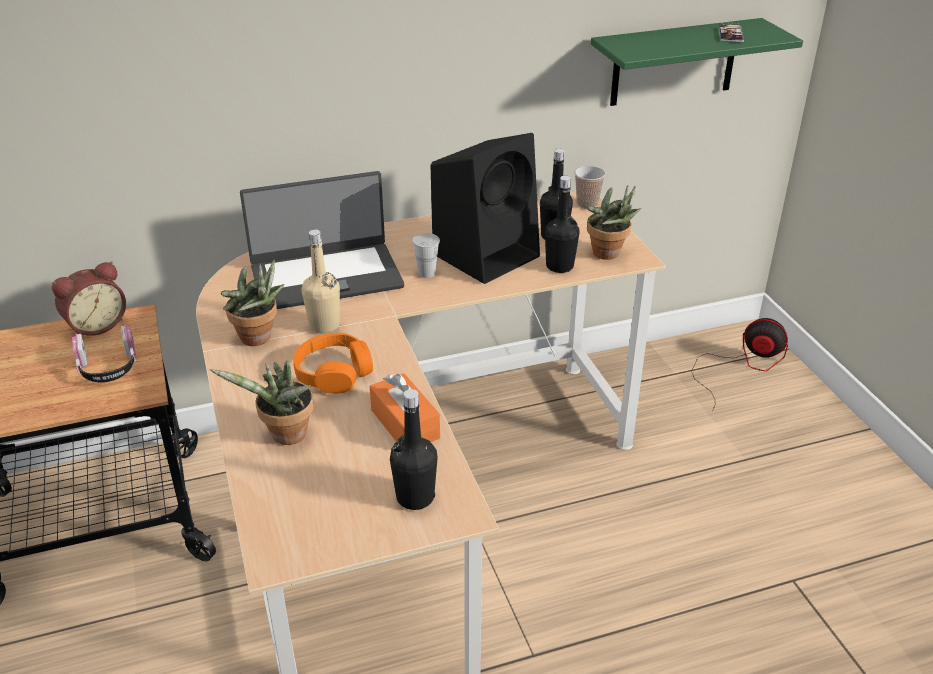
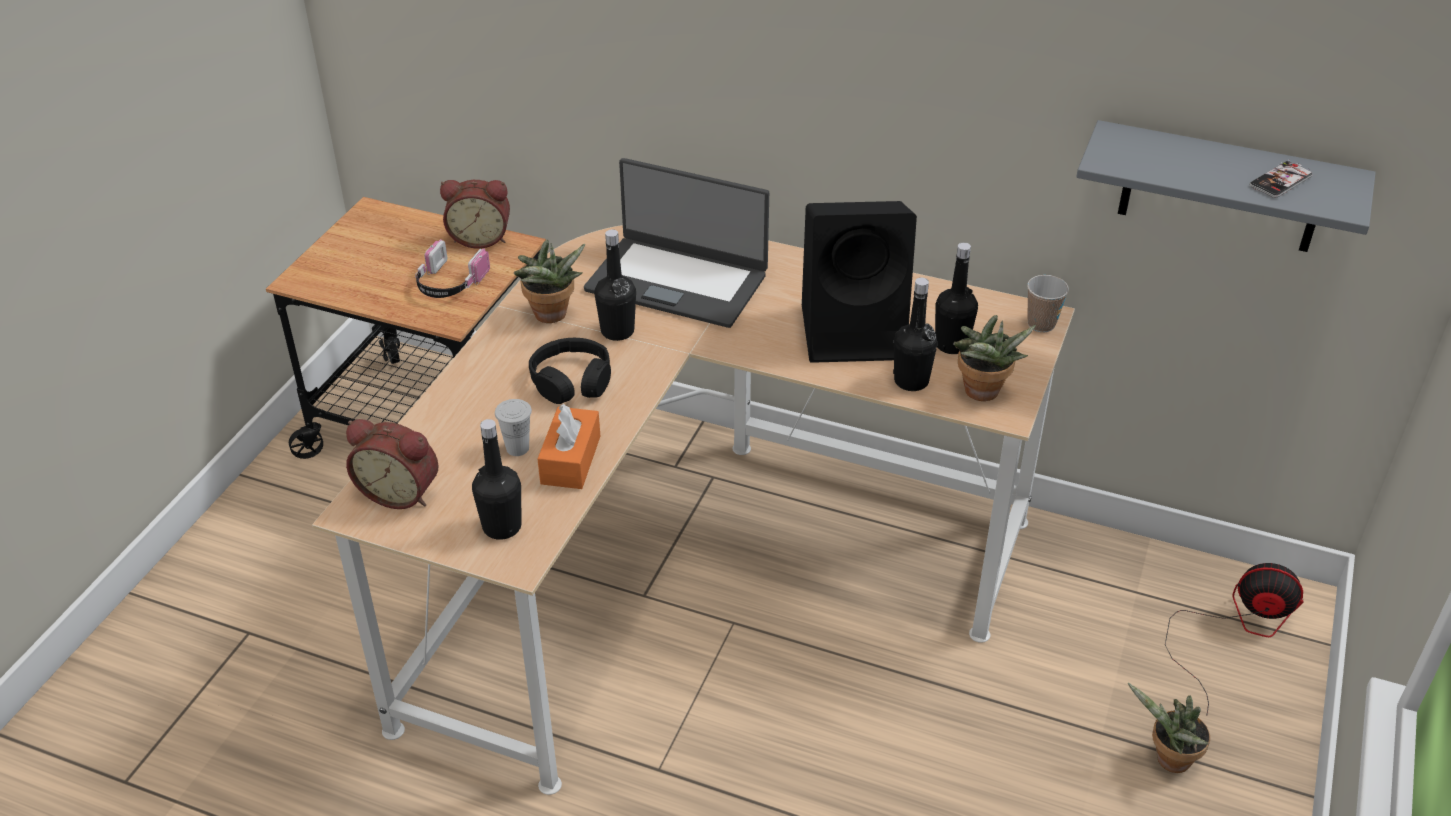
camera: 40 degrees right, 5 degrees up
(285, 437) = (470, 417): potted plant -> potted plant (1168, 760)
(297, 520) = (401, 492): none -> alarm clock
(324, 325) = (617, 331): beige bottle -> black bottle
(334, 373) = (572, 381): orange headphones -> black headphones
(426, 273) = (771, 323): white cup -> white cup (517, 448)
(674, 62) = (1222, 188): green shelf -> grey shelf
(741, 366) = (1235, 630): fan -> fan turned 45 degrees counterclockwise

